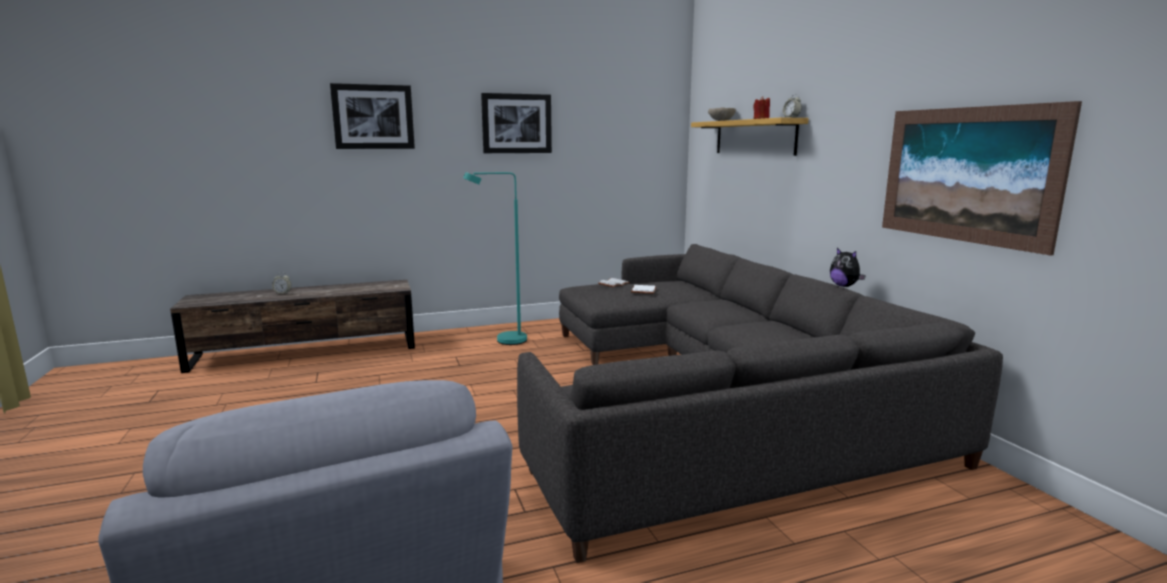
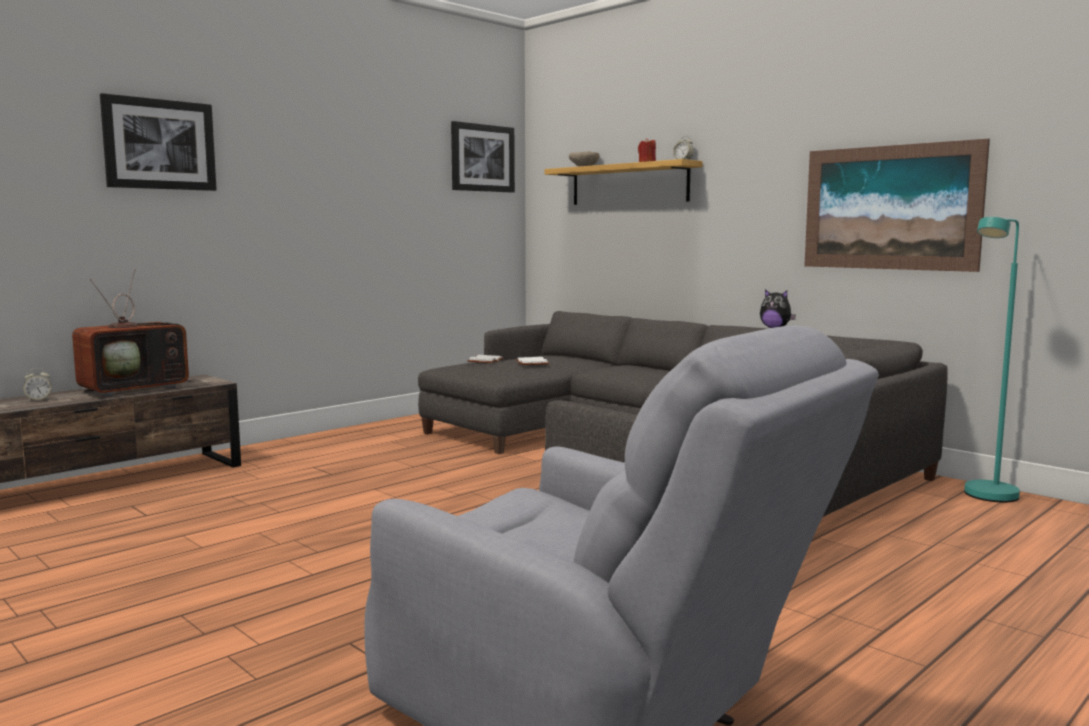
camera: 25 degrees left, 5 degrees down
(346, 289) = (136, 389): none -> television
(503, 341) = (355, 446): turquoise floor lamp -> turquoise floor lamp (986, 498)
(516, 123) = (341, 163): picture -> picture (482, 158)

